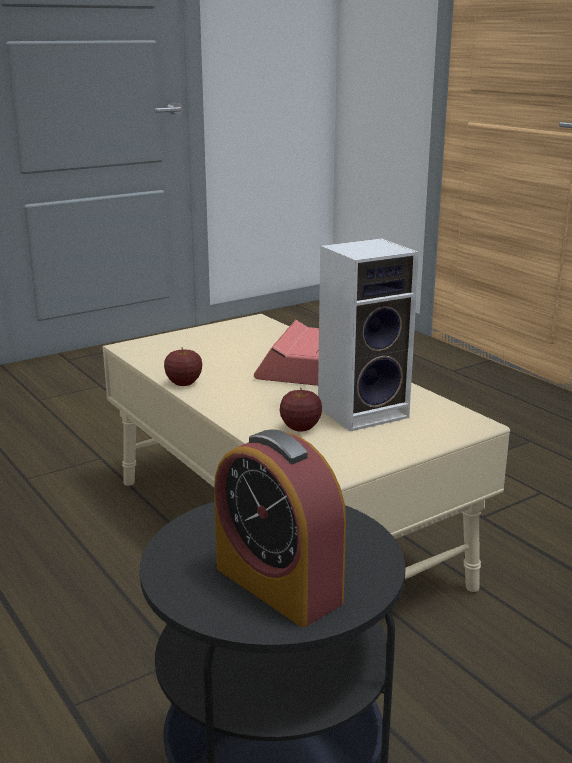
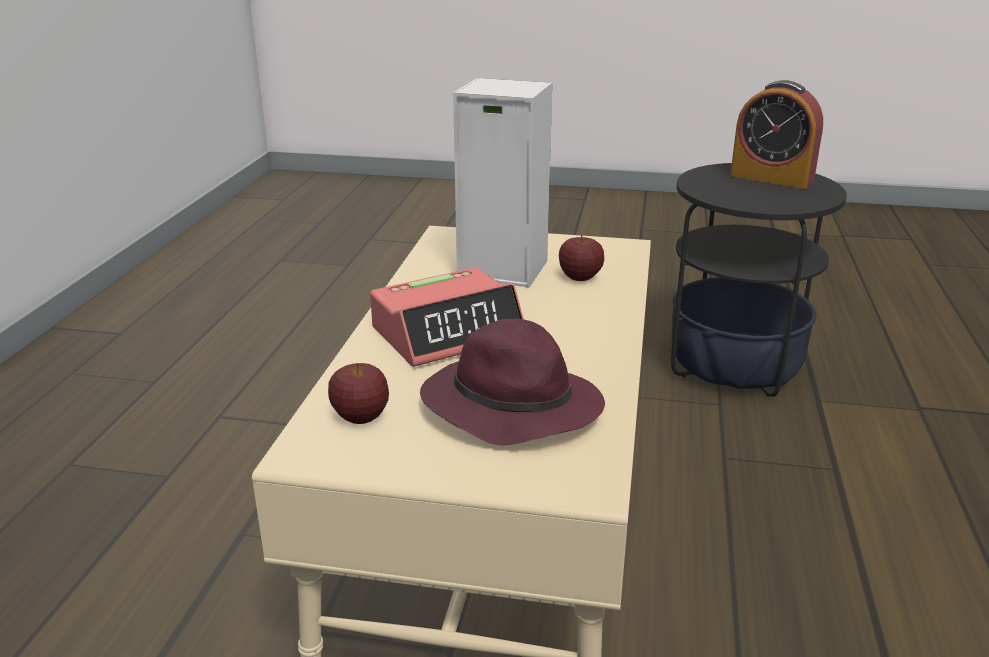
camera: 135 degrees left, 5 degrees up
(184, 383) = (609, 370): apple -> apple (360, 417)
(206, 354) = (508, 407): none -> purple hat
(278, 584) = (771, 178): alarm clock -> alarm clock turned 120 degrees clockwise

